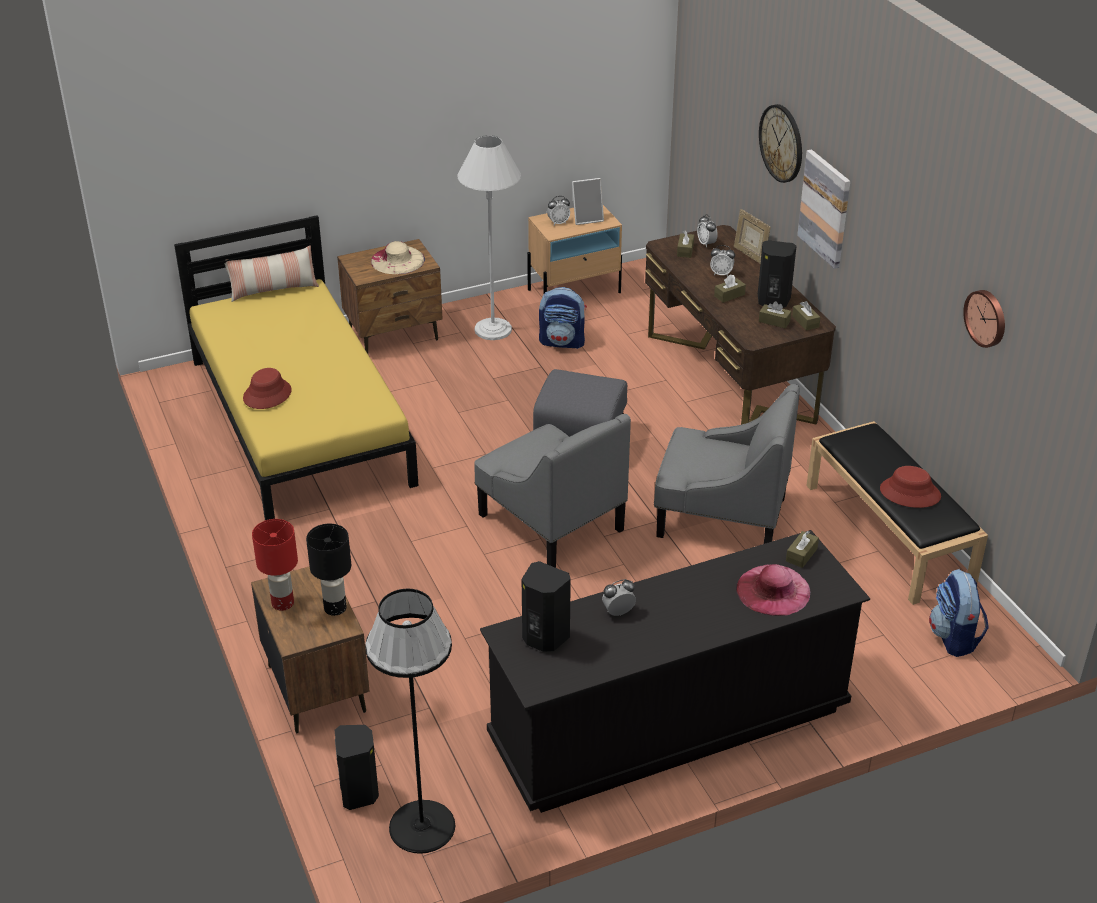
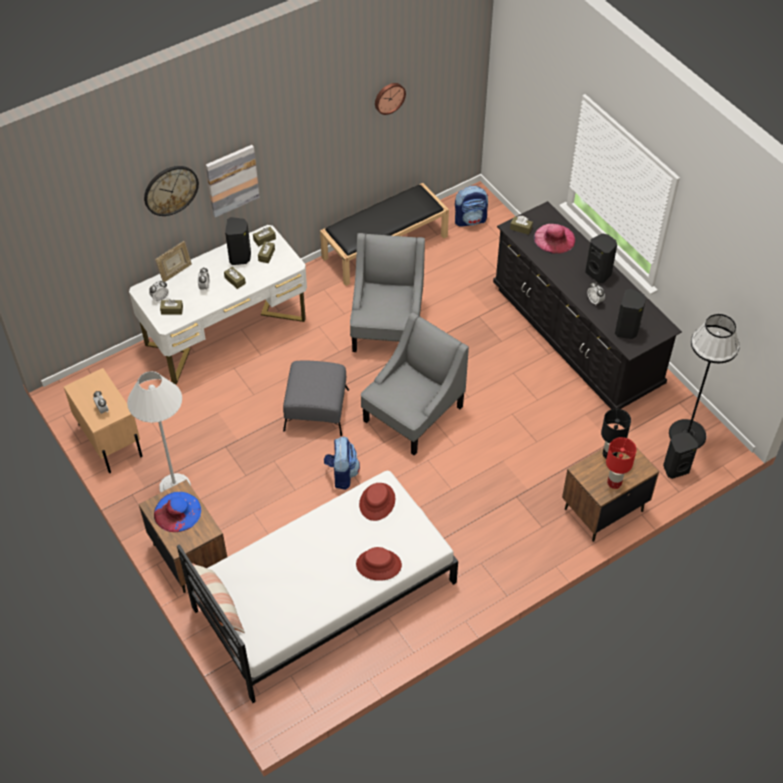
camera: 100 degrees left, 15 degrees up
(301, 421) = (324, 594): yellow bed -> white bed
(397, 260) = (177, 512): beige hat -> blue hat
(562, 342) = (189, 437): backpack -> backpack (342, 474)
(587, 218) = (94, 391): picture frame -> none
(681, 629) = (599, 273): none -> black speaker
(729, 377) = (226, 332): brown desk -> white desk
(910, 493) = (398, 211): red hat -> red hat (377, 502)

